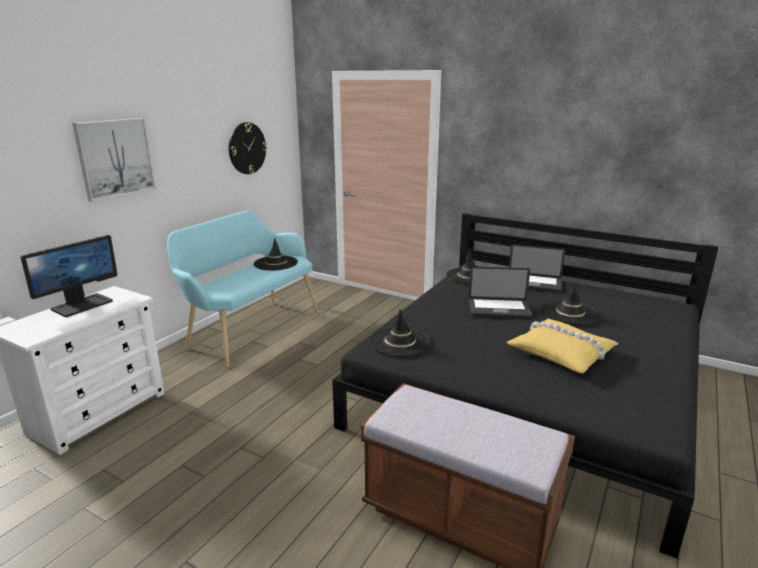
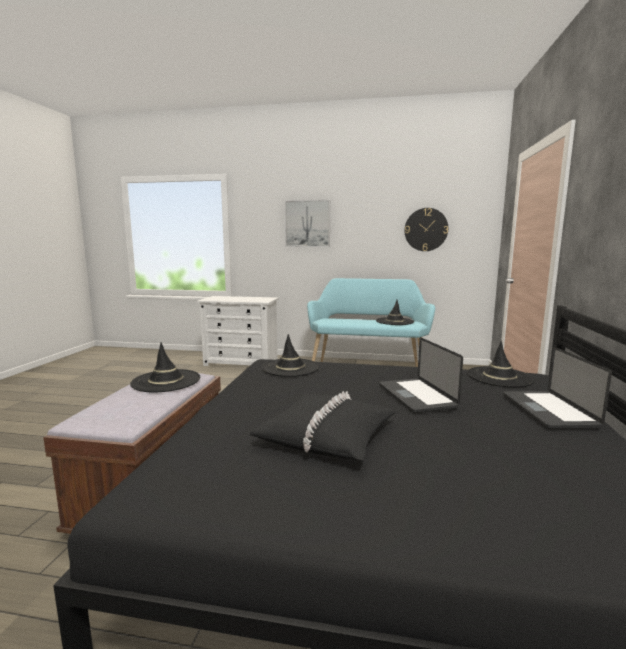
camera: 70 degrees right, 10 degrees down
(82, 305) = (248, 298): monitor -> none
(562, 353) = (327, 436): yellow pillow -> black pillow
(570, 313) = (465, 436): black hat -> black hat (166, 381)

